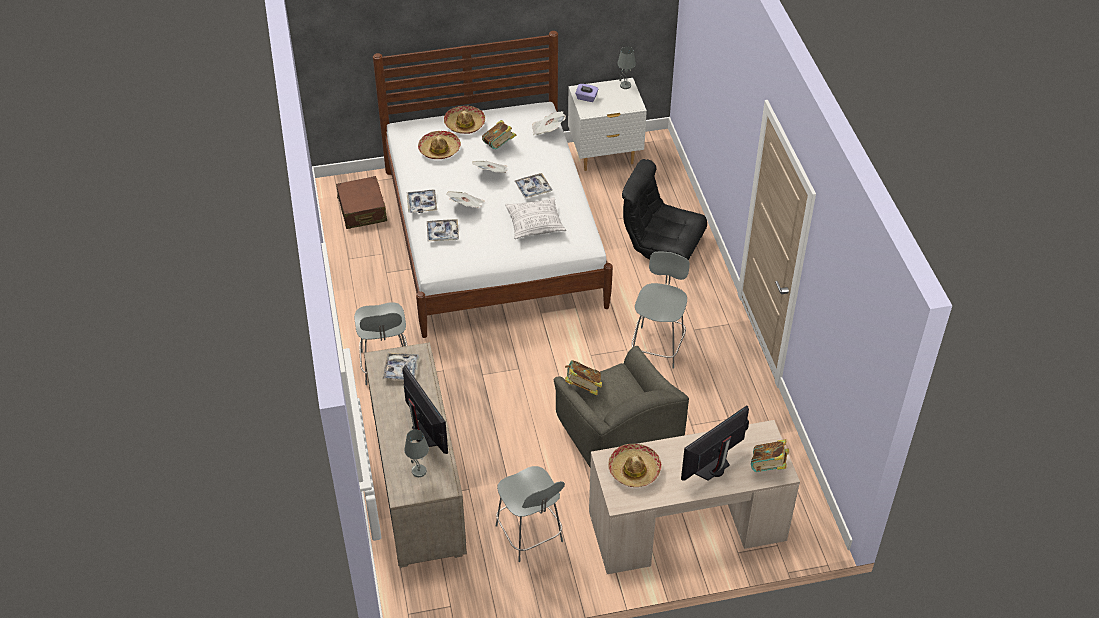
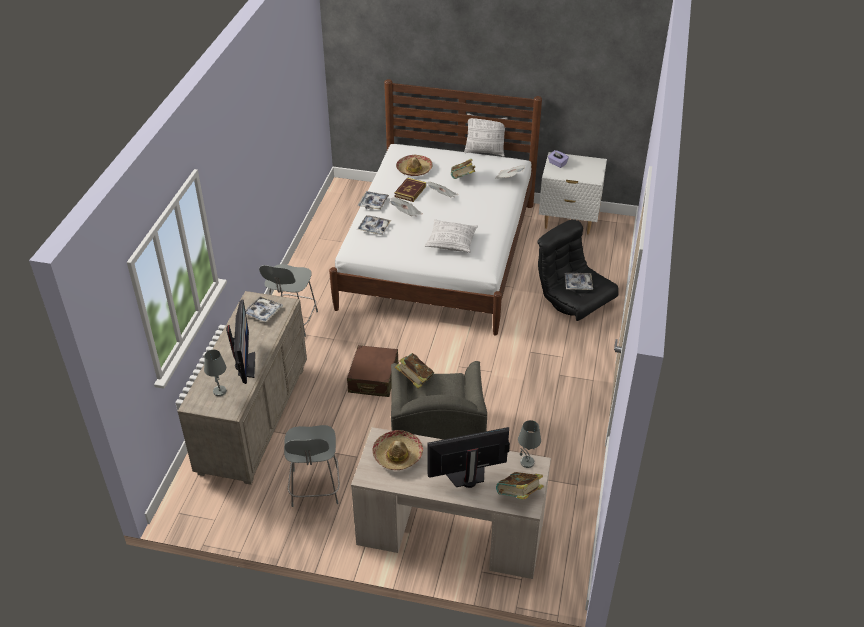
camera: 25 degrees right, 5 degrees down
(362, 210) = (352, 208): brown suitcase -> brown suitcase (373, 378)
(453, 178) = (410, 191): none -> book
(464, 124) = (446, 157): hat -> none
(499, 105) = (485, 152): none -> pillow
(533, 189) = (468, 216): tray -> tray (578, 284)
(625, 85) = (596, 163): grey table lamp -> grey table lamp (526, 462)
(658, 345) = (520, 377): grey chair -> none

